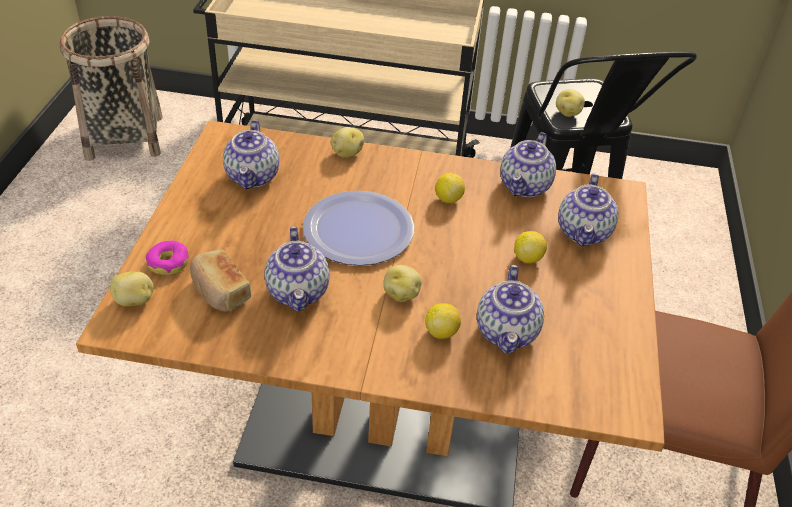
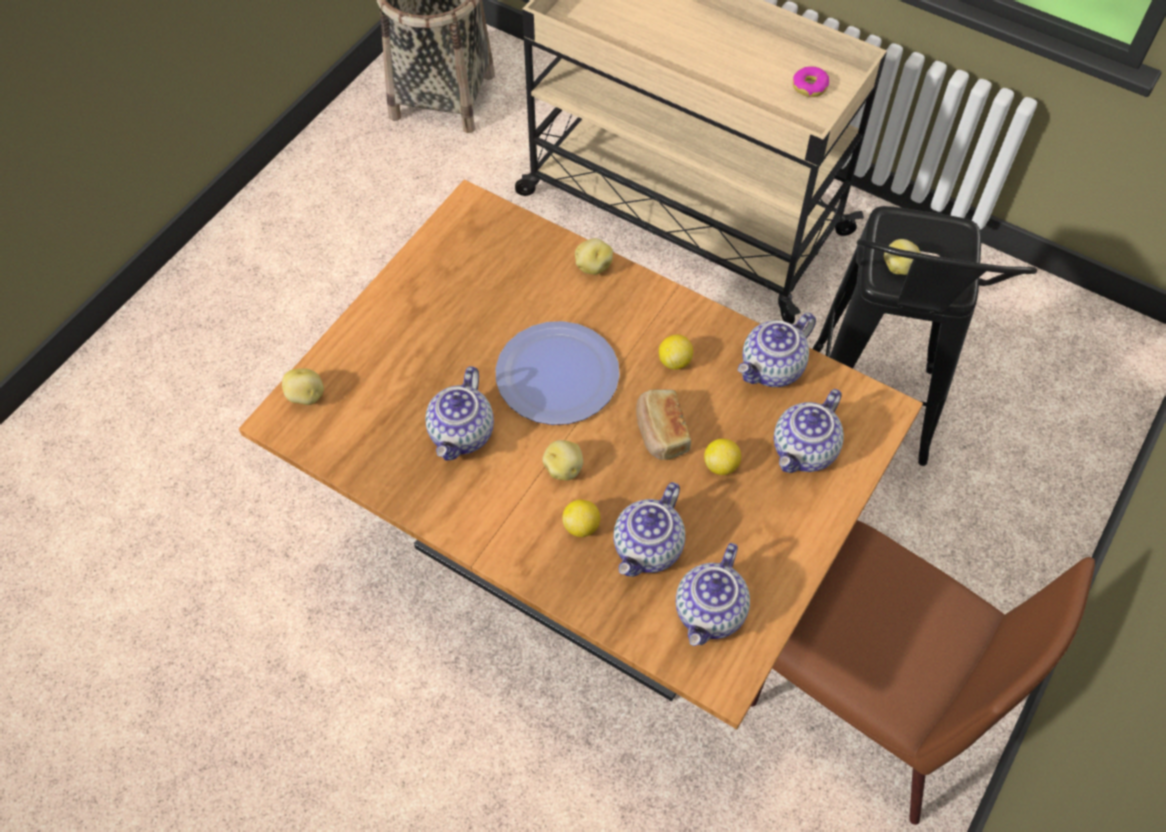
camera: 25 degrees right, 15 degrees up
(168, 263) = (352, 360): donut -> donut (810, 86)
(220, 291) = (387, 410): bread -> bread (660, 432)
(253, 177) = (478, 272): teapot -> teapot (711, 613)

